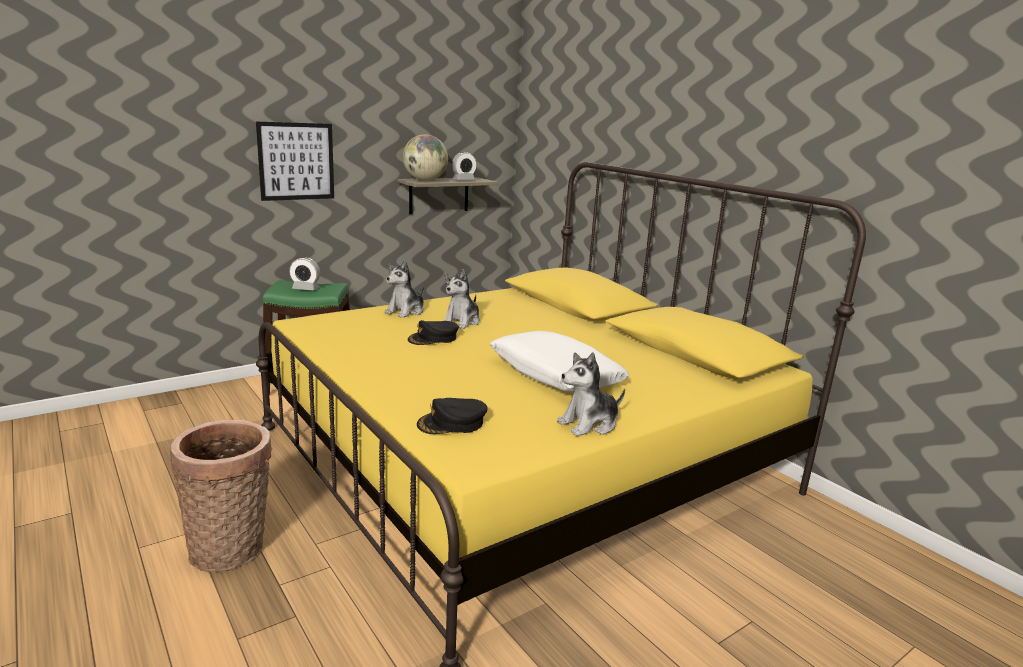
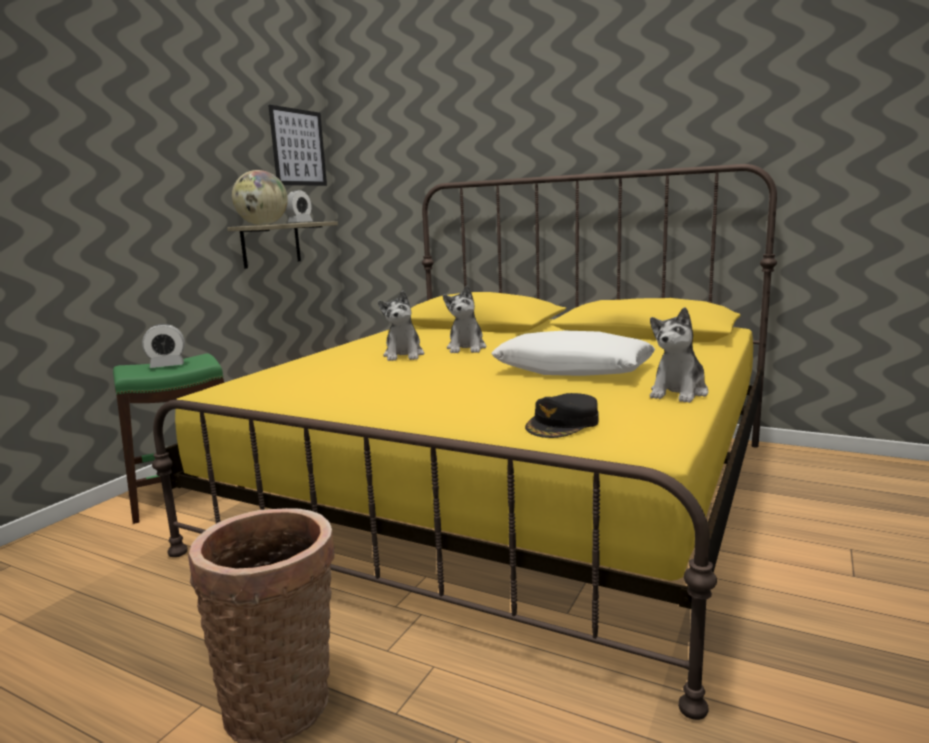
camera: 25 degrees left, 5 degrees down
(296, 161) = (110, 208): picture -> picture (298, 147)
(406, 311) = (327, 360): plush toy -> plush toy (466, 348)
(433, 338) = (401, 372): black cap -> none

